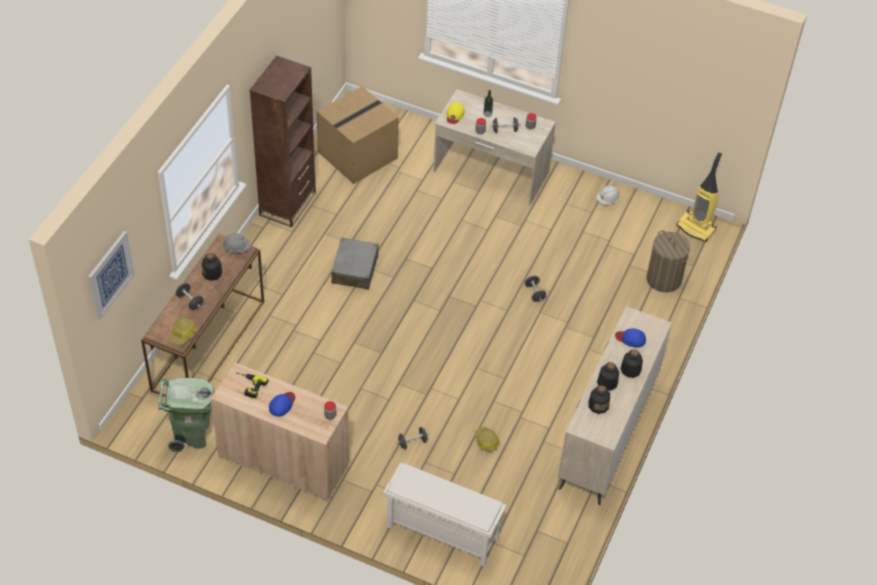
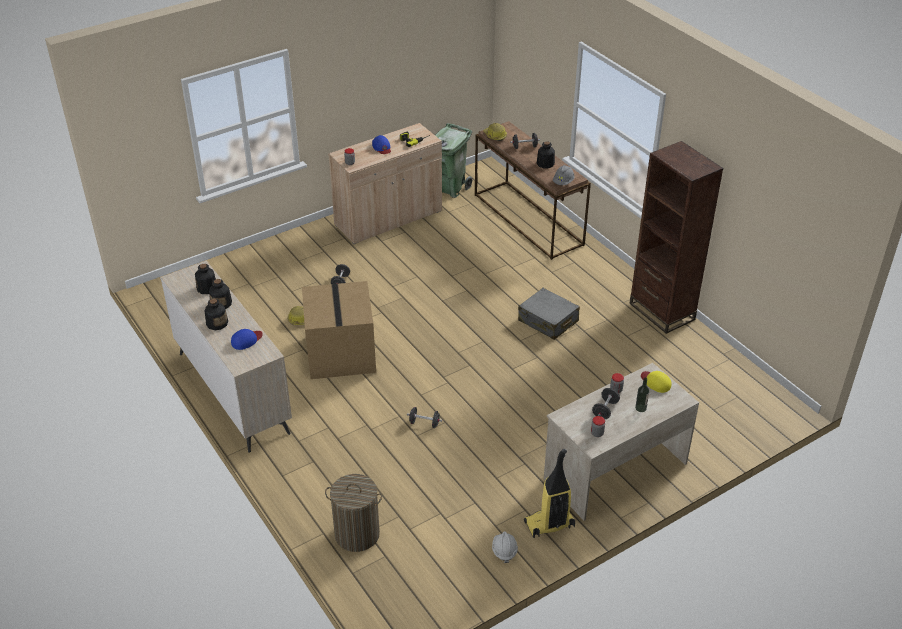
camera: 125 degrees right, 10 degrees down
(110, 274) = (523, 45): picture -> none
(358, 154) = (705, 381): cardboard box -> cardboard box (342, 354)
(441, 532) = (252, 265): white shoe rack -> none
(696, 228) = (401, 611): vacuum cleaner -> vacuum cleaner (549, 525)

